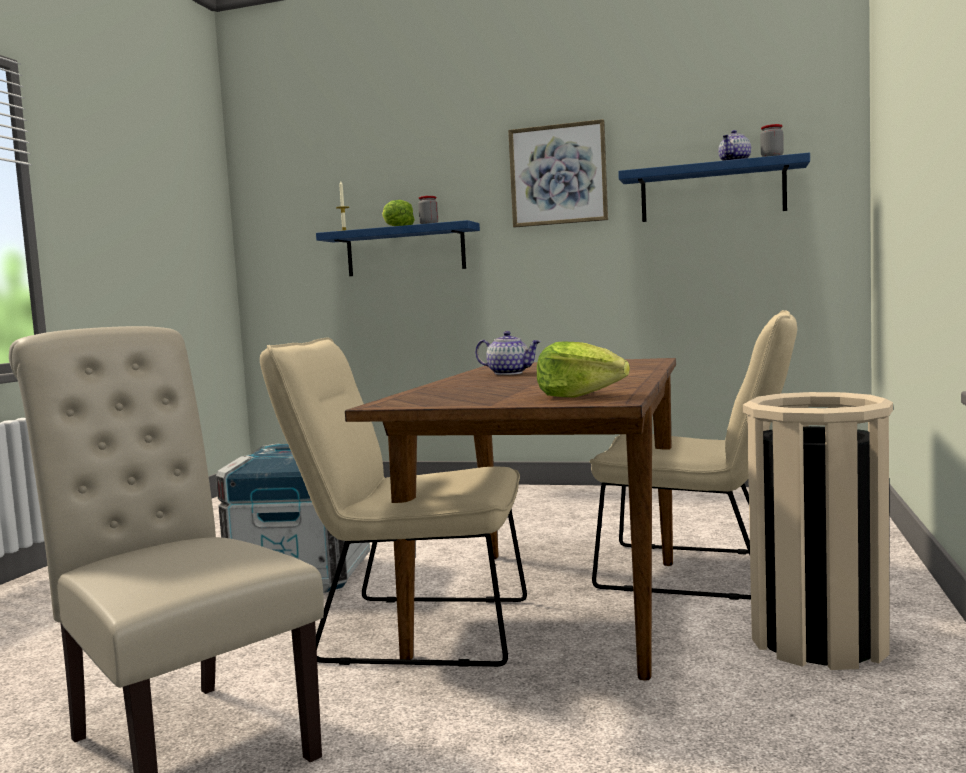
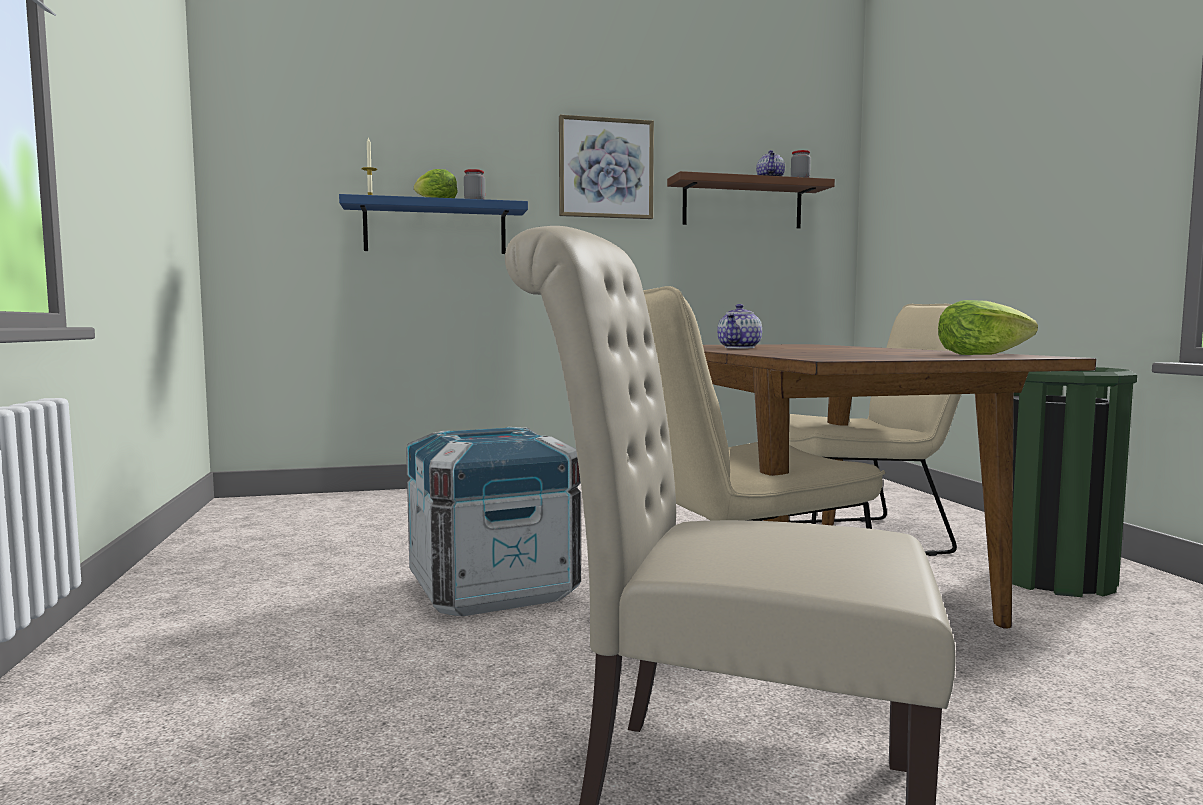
camera: 30 degrees left, 0 degrees up
(509, 373) = (740, 348): teapot -> teapot turned 120 degrees clockwise
(712, 192) = (742, 204): blue shelf -> brown shelf
(819, 641) = (1052, 577): beige trash can -> green trash can

